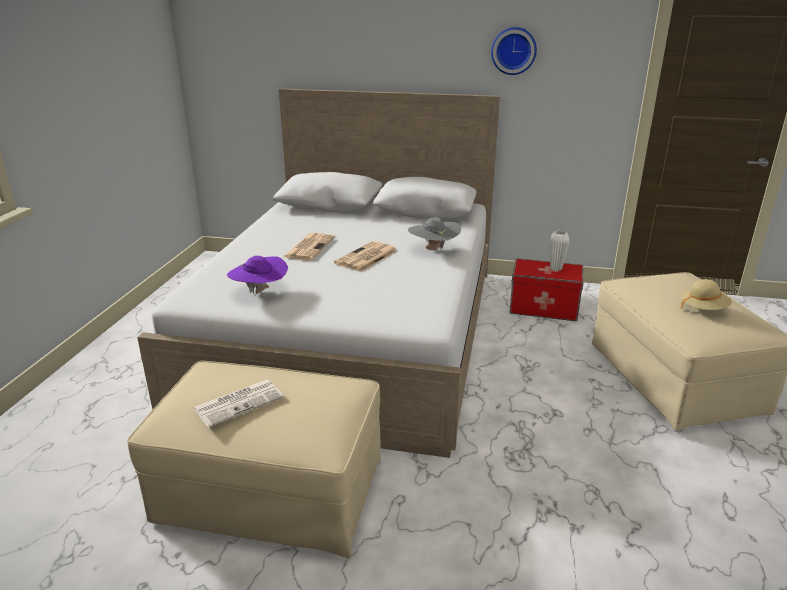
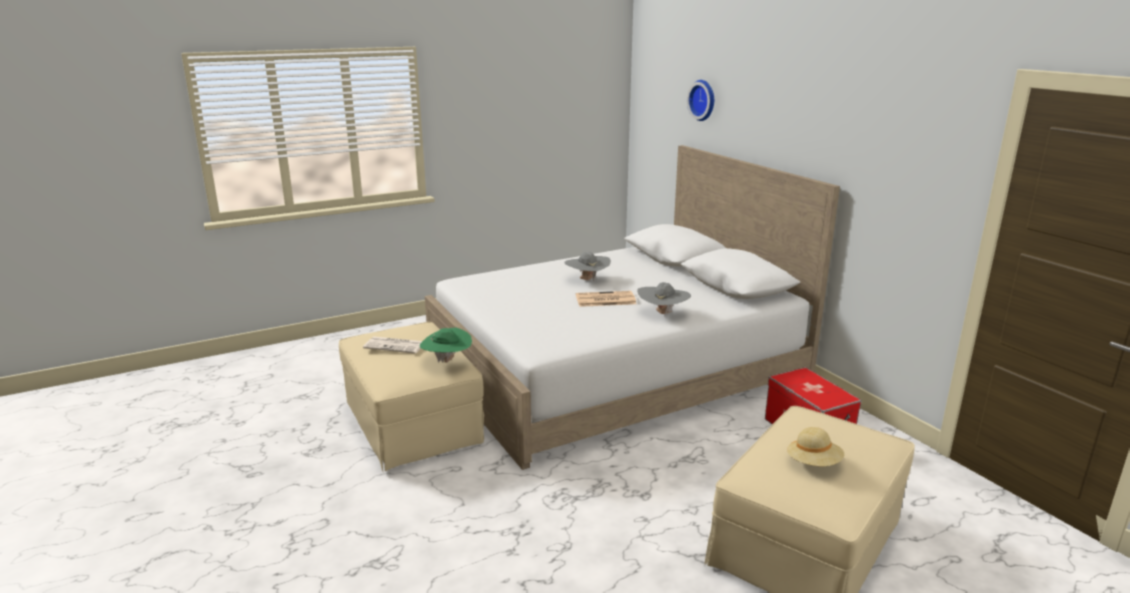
camera: 50 degrees right, 5 degrees down
(260, 293) = (498, 294): purple hat -> none
(309, 247) = (587, 280): newspaper -> grey hat
(330, 386) = (447, 361): none -> green hat
(513, 51) = (857, 140): wall clock -> wall clock (703, 100)
(556, 268) = (824, 390): white vase -> none

